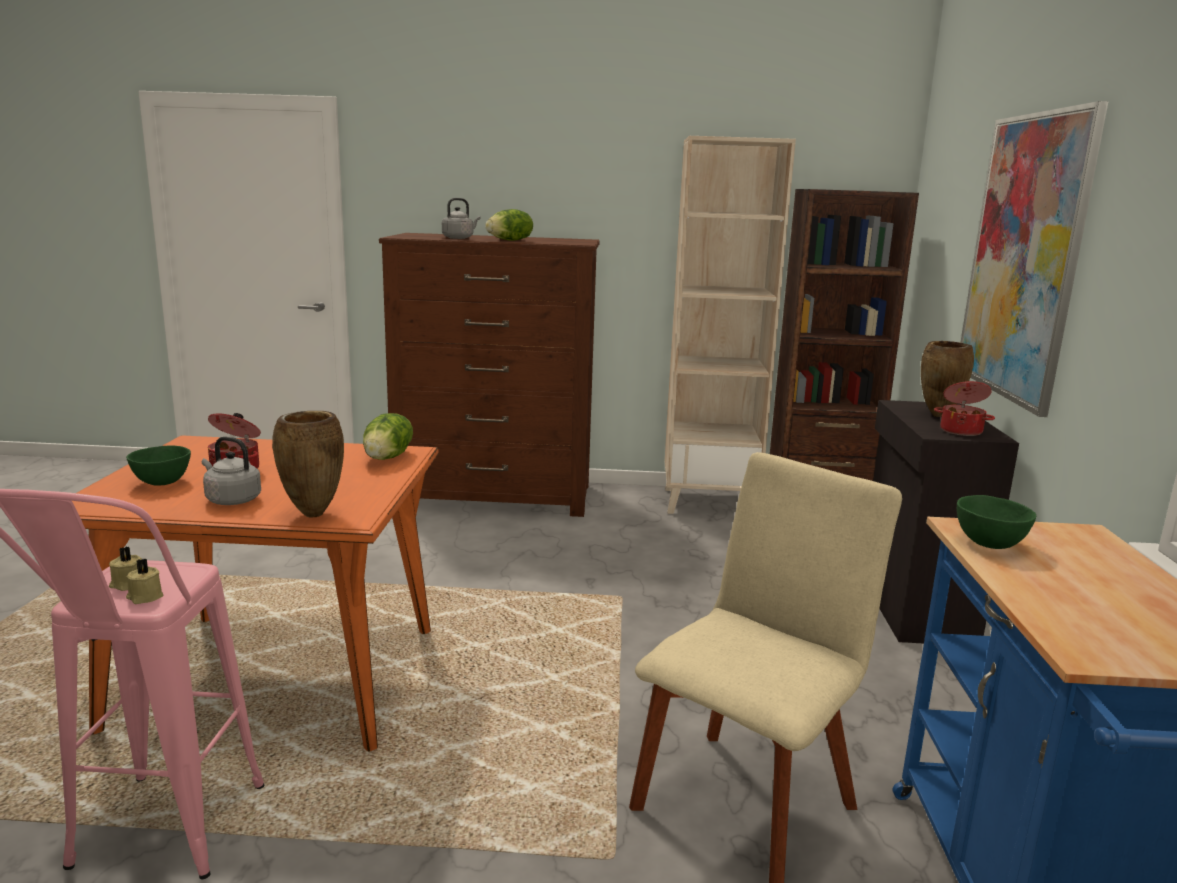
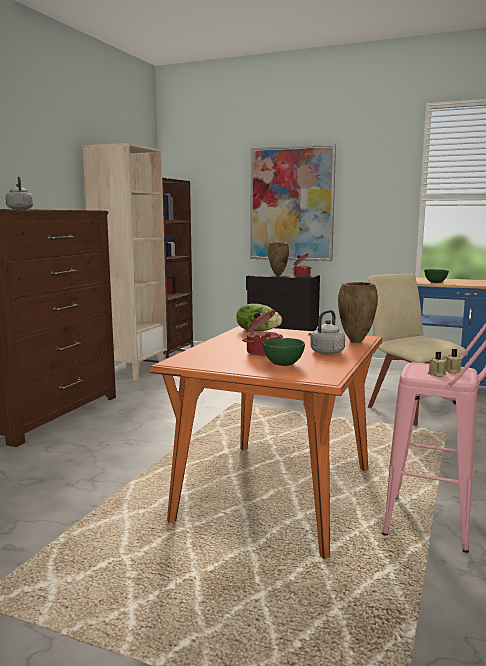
camera: 70 degrees left, 5 degrees down
(510, 240) = (53, 209): lettuce -> none

